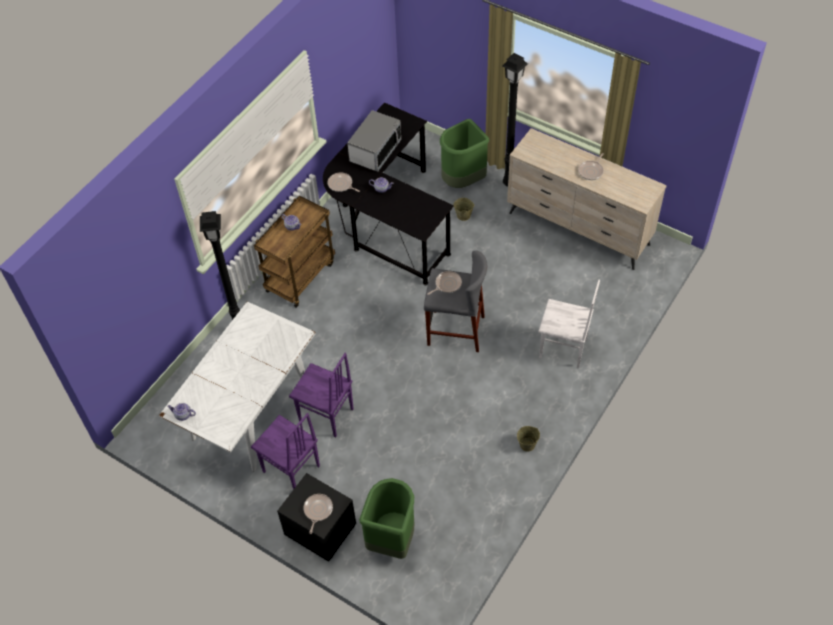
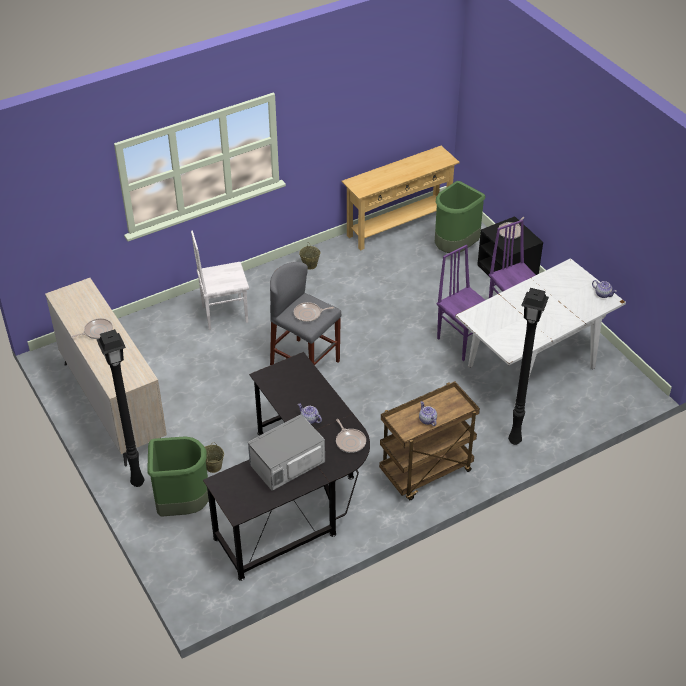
camera: 155 degrees left, 10 degrees down
(471, 547) = (398, 225): none -> beige console table
(563, 349) = (224, 314): white chair -> white chair turned 60 degrees counterclockwise

